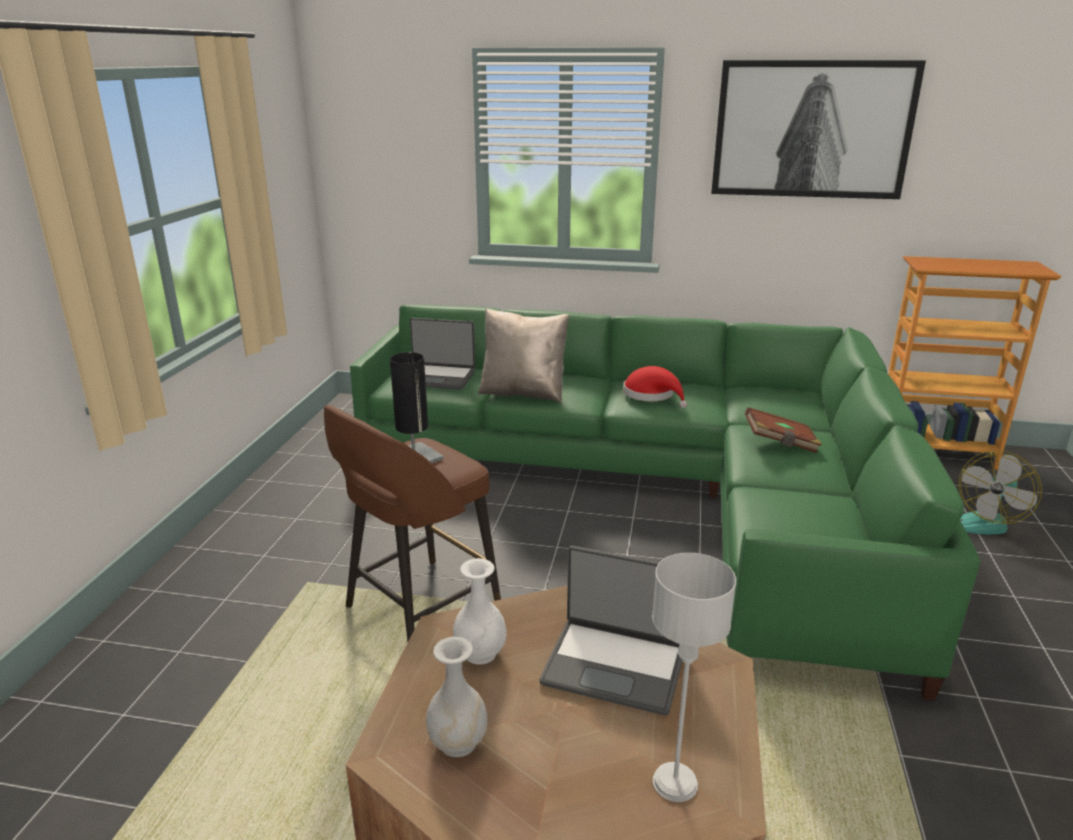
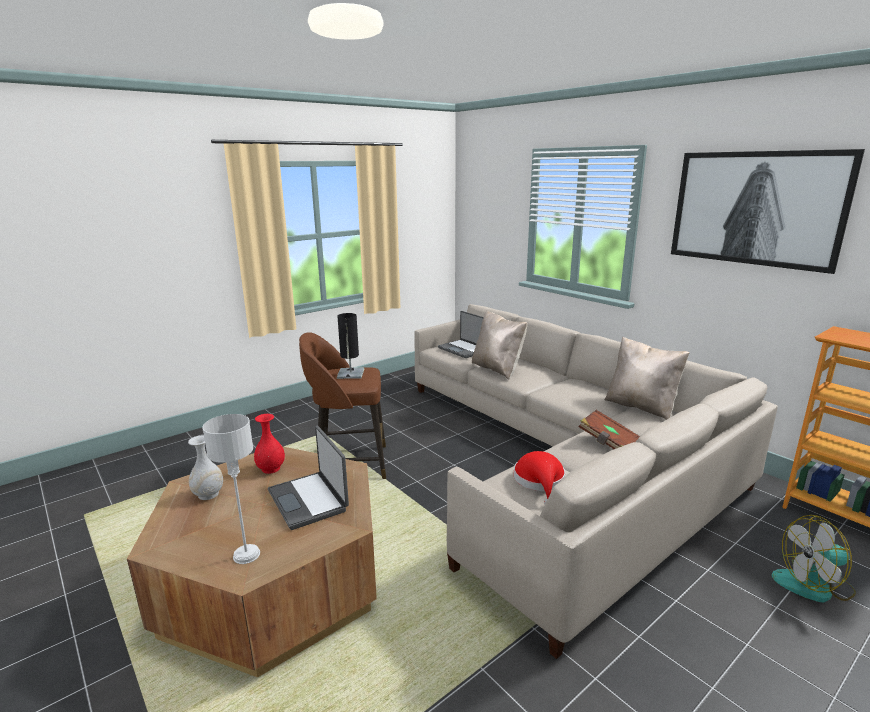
camera: 40 degrees right, 5 degrees down
(481, 653) = (271, 469): white vase -> red vase
(652, 395) = (571, 390): red hat -> red hat (540, 481)
(662, 490) = (561, 460): green sofa -> beige sofa
(740, 392) = (641, 407): none -> beige pillow

